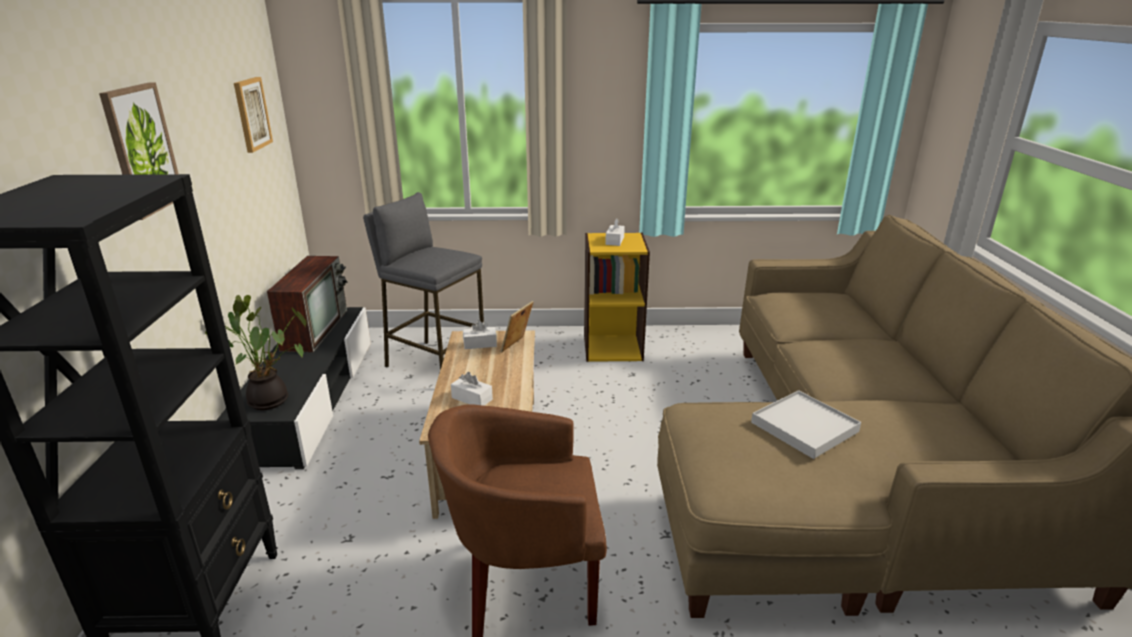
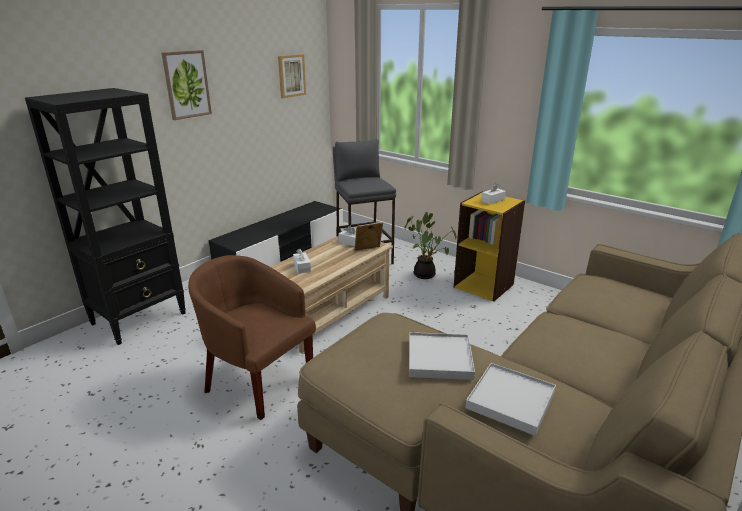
camera: 40 degrees right, 0 degrees up
(271, 399) = (240, 238): potted plant -> potted plant (426, 274)
(315, 328) = (304, 212): television -> none
(908, 434) = (511, 400): none -> white tray

